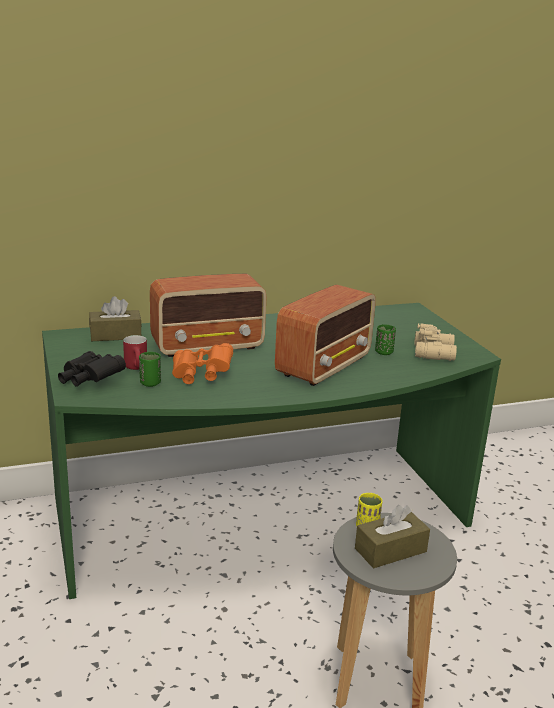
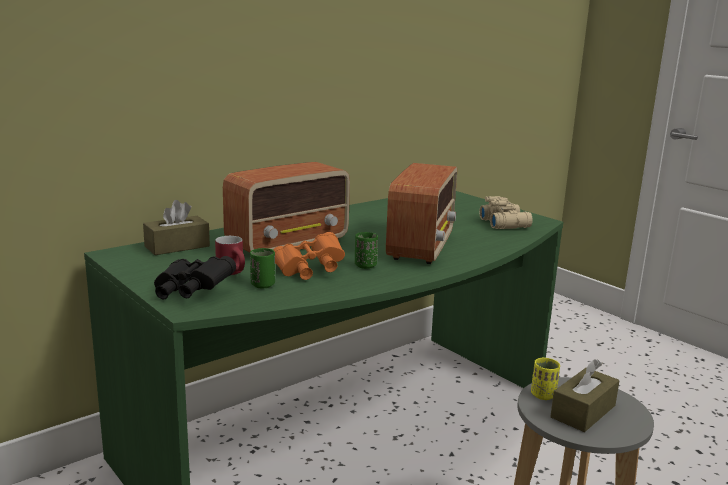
camera: 20 degrees left, 5 degrees down
(384, 352) = (461, 228): green cup -> green cup (365, 266)

